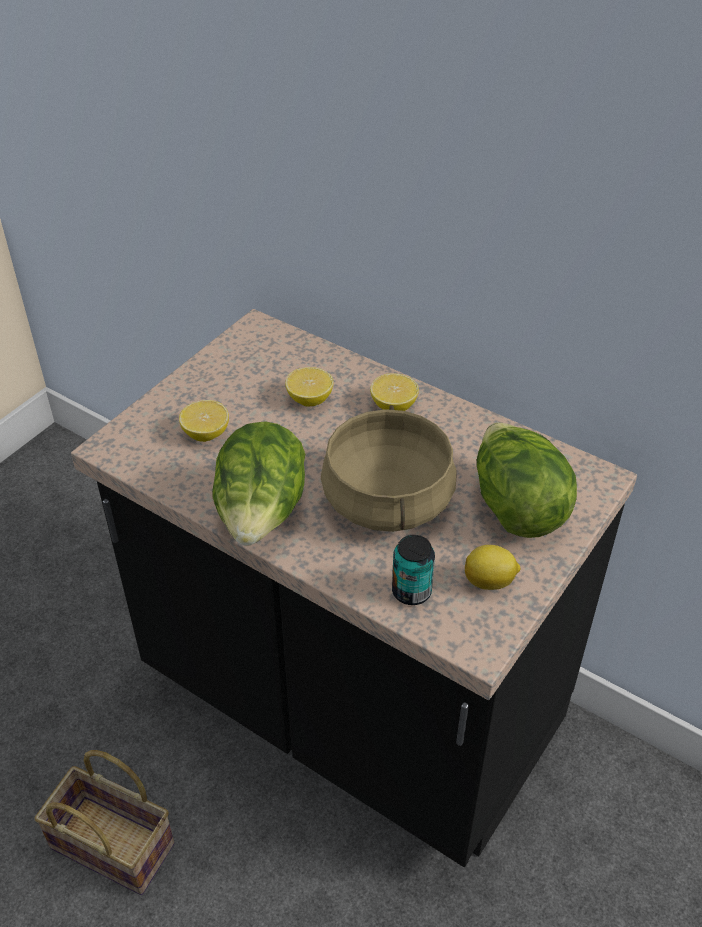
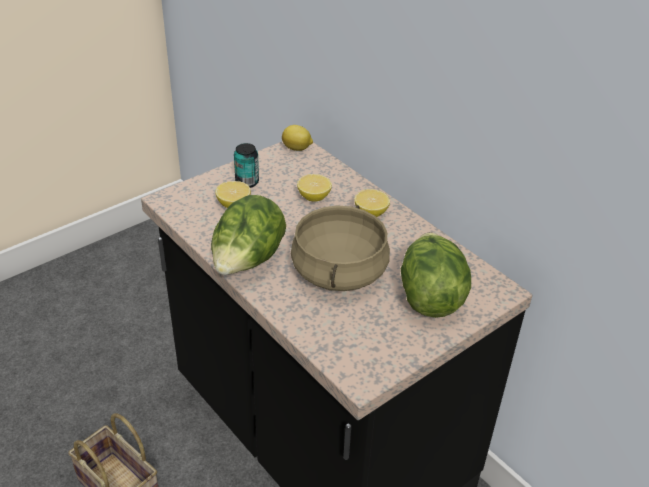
camera: 15 degrees right, 5 degrees down
(411, 591) = (329, 333): can -> can (247, 182)
(490, 582) = (388, 340): lemon -> lemon (297, 148)

